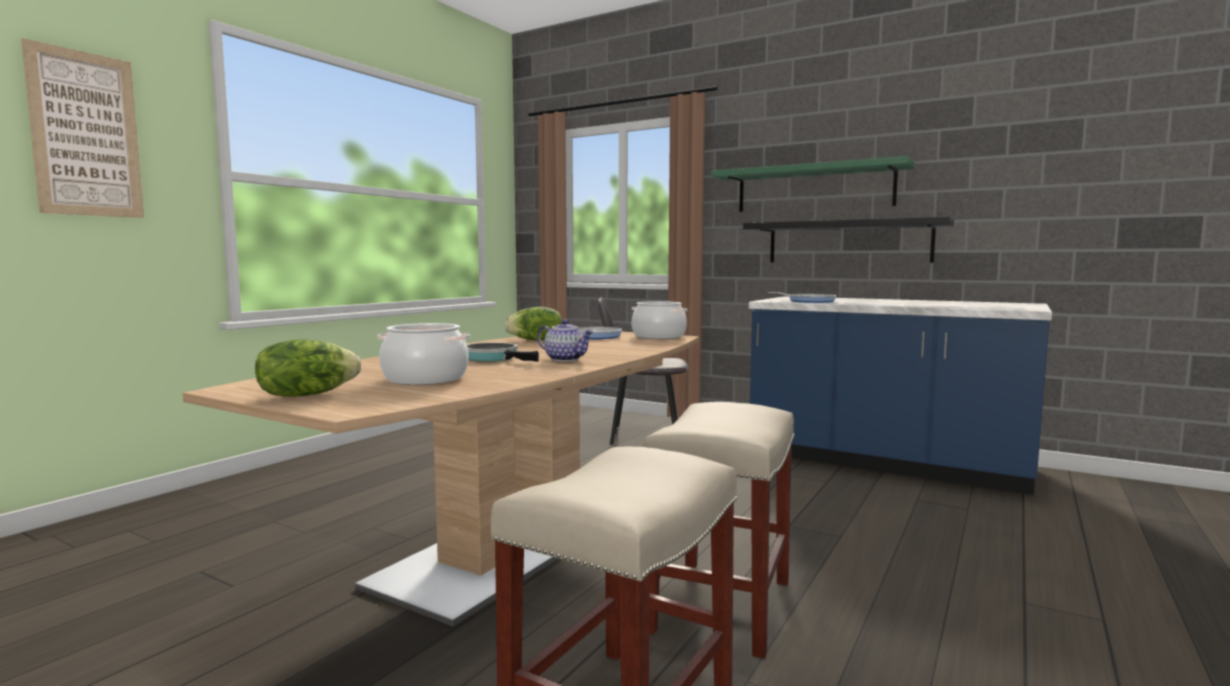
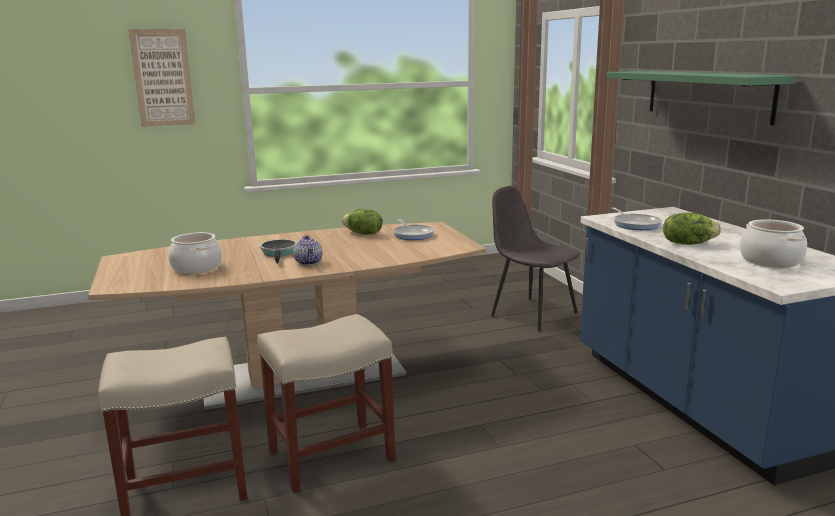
camera: 40 degrees right, 10 degrees up
(307, 395) = (127, 270): lettuce -> lettuce (687, 243)
(659, 336) = (453, 243): cooking pot -> cooking pot (771, 261)
(848, 242) = (729, 159): black shelf -> none

